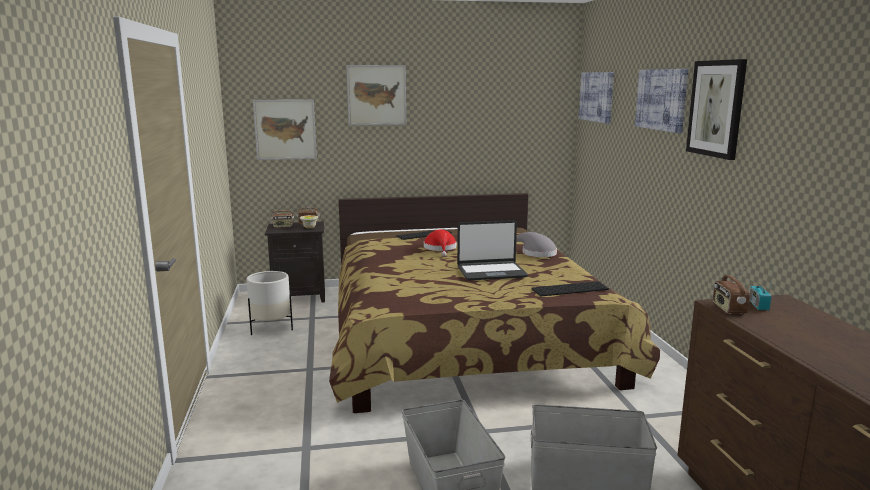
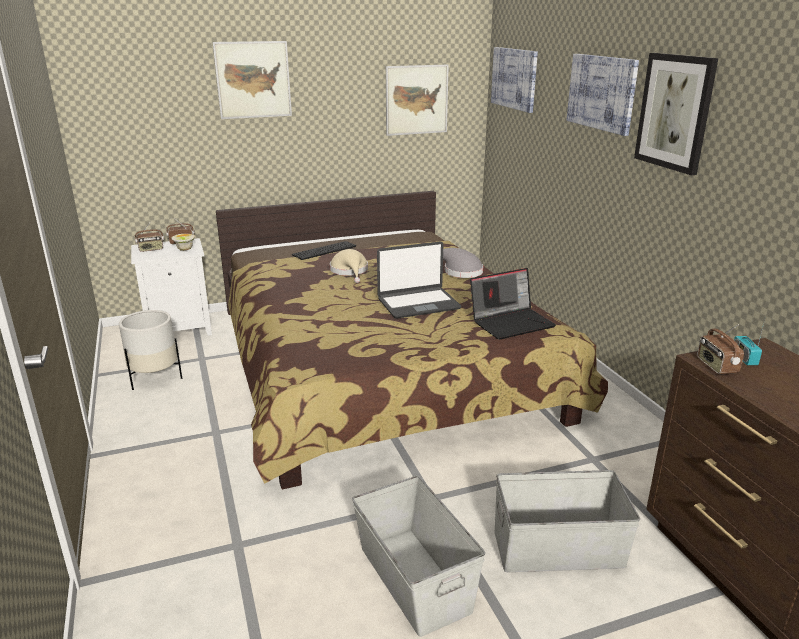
camera: 10 degrees left, 10 degrees up
(285, 129) = (140, 127): picture -> picture (416, 100)
(300, 296) = (180, 329): black nightstand -> white nightstand
(440, 248) = (350, 271): red hat -> beige hat
(570, 288) = (512, 322): keyboard -> laptop

